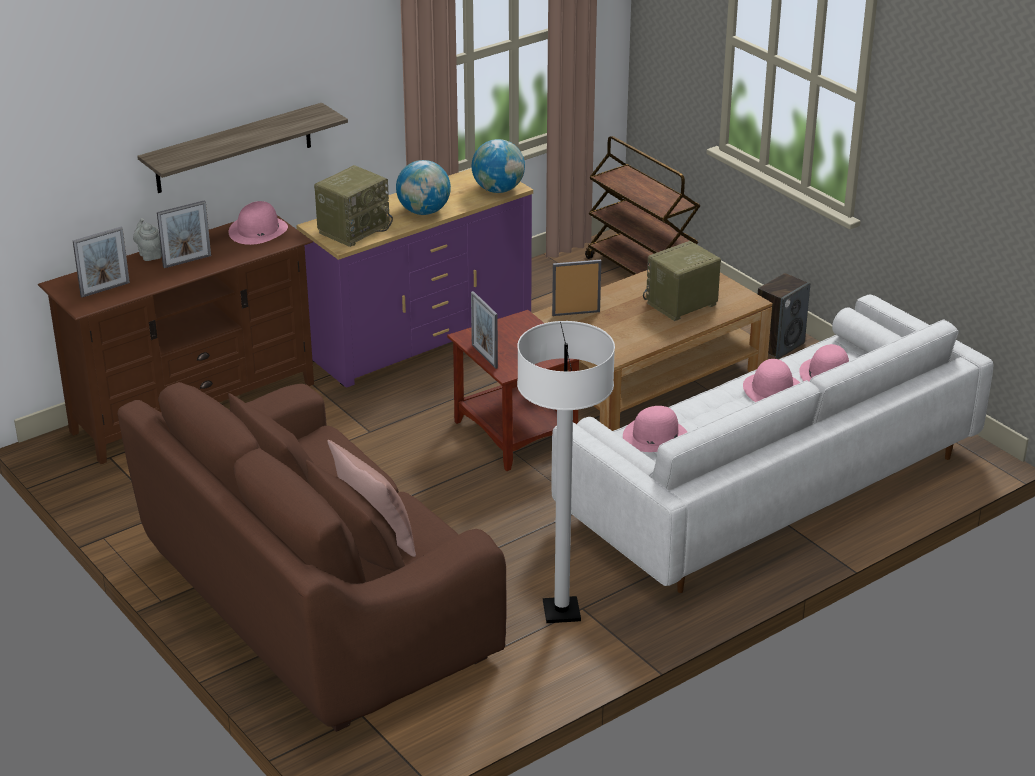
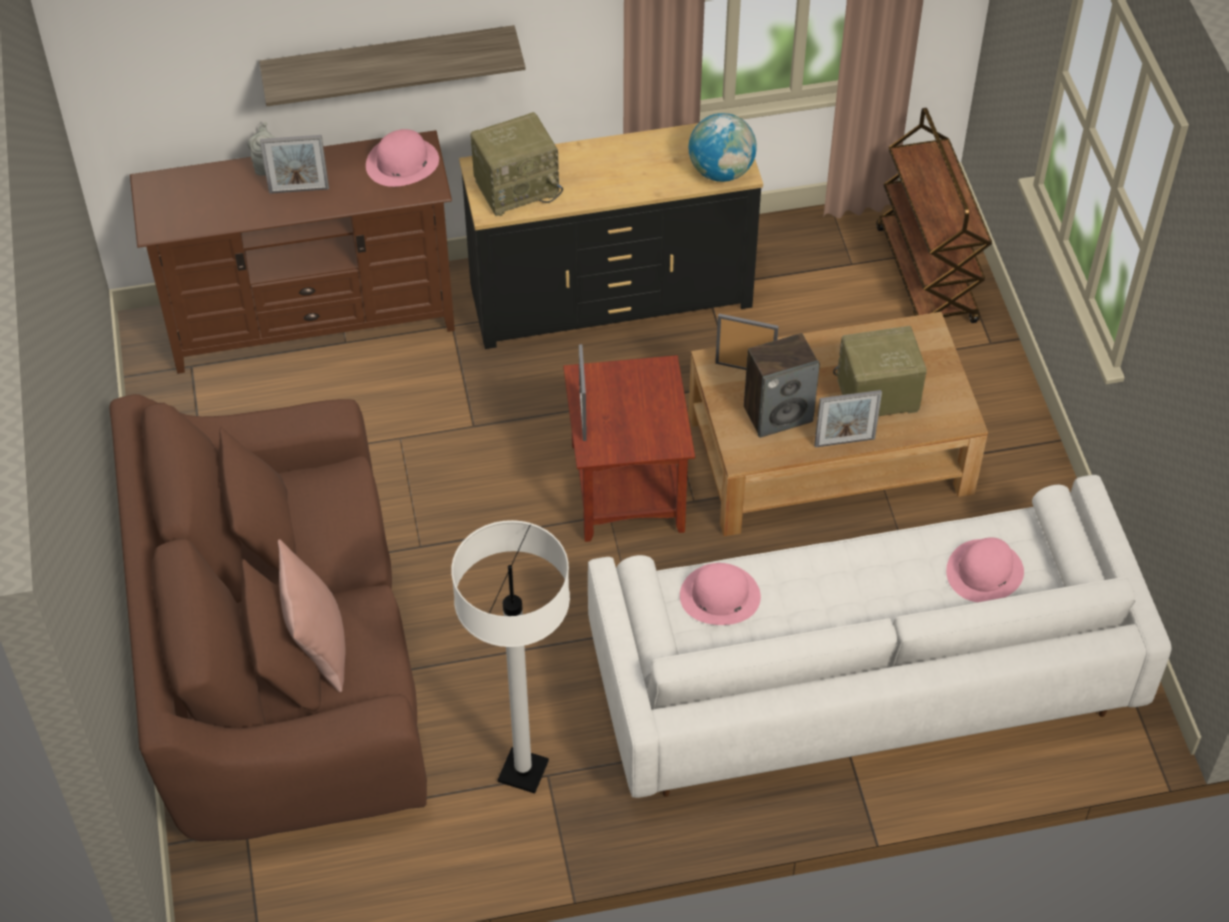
camera: 25 degrees right, 20 degrees up
(105, 289) = (191, 208): picture frame -> picture frame (844, 442)
(420, 337) = (610, 295): purple dresser -> black dresser
(424, 212) = (612, 182): globe -> none
(772, 389) = (901, 571): pink hat -> none
(778, 345) = (1017, 455): speaker -> speaker (778, 414)

